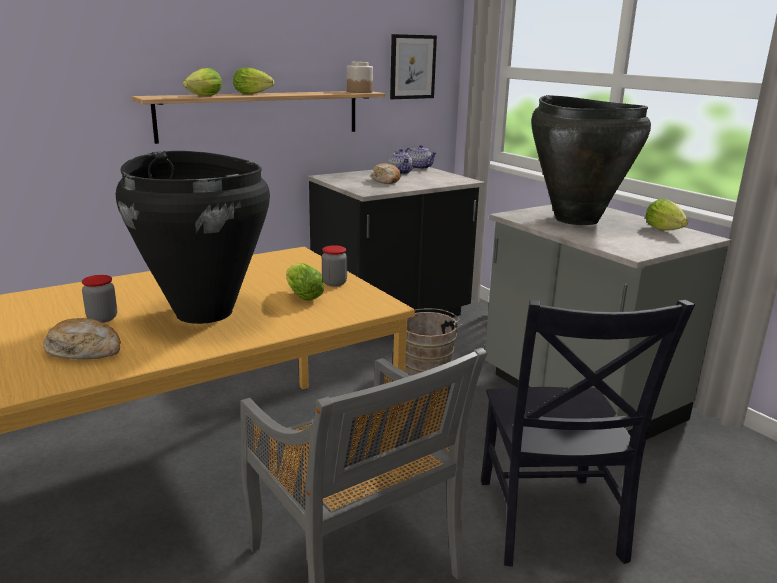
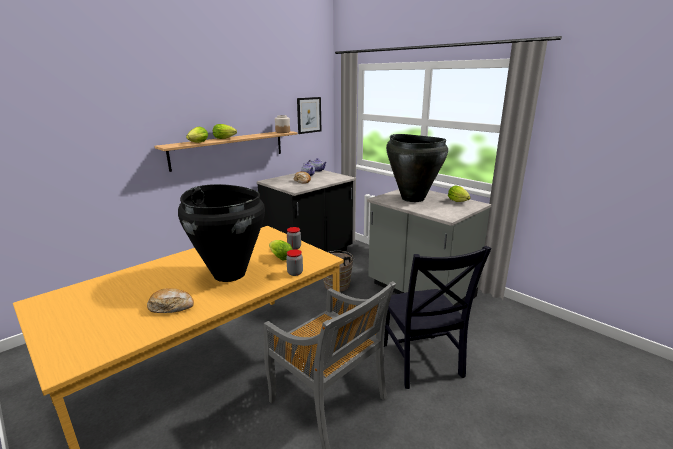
camera: 10 degrees left, 0 degrees up
(102, 318) = (171, 285): jar -> jar (295, 273)

